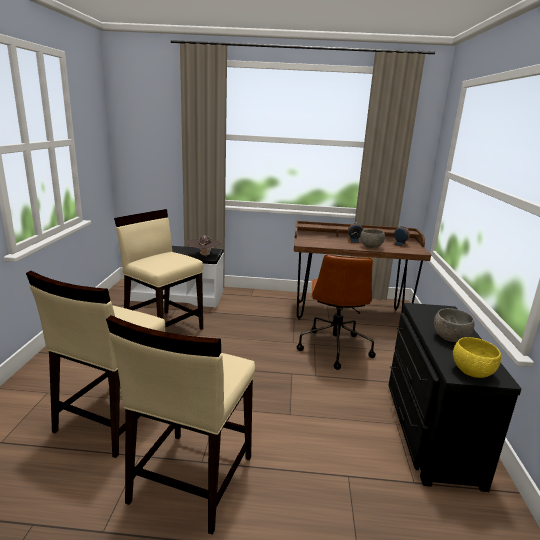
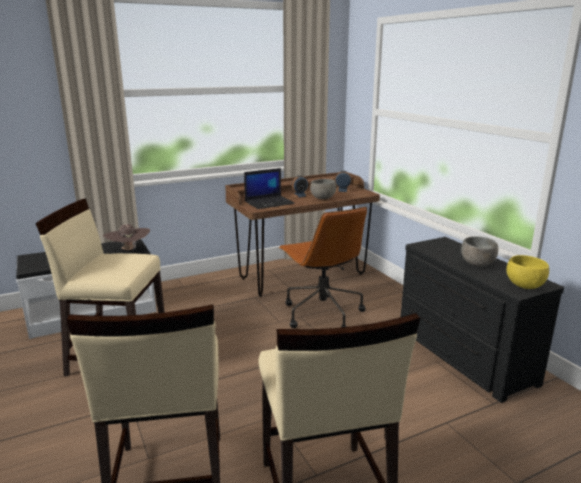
camera: 30 degrees left, 0 degrees up
(320, 241) = (269, 202): none -> laptop

